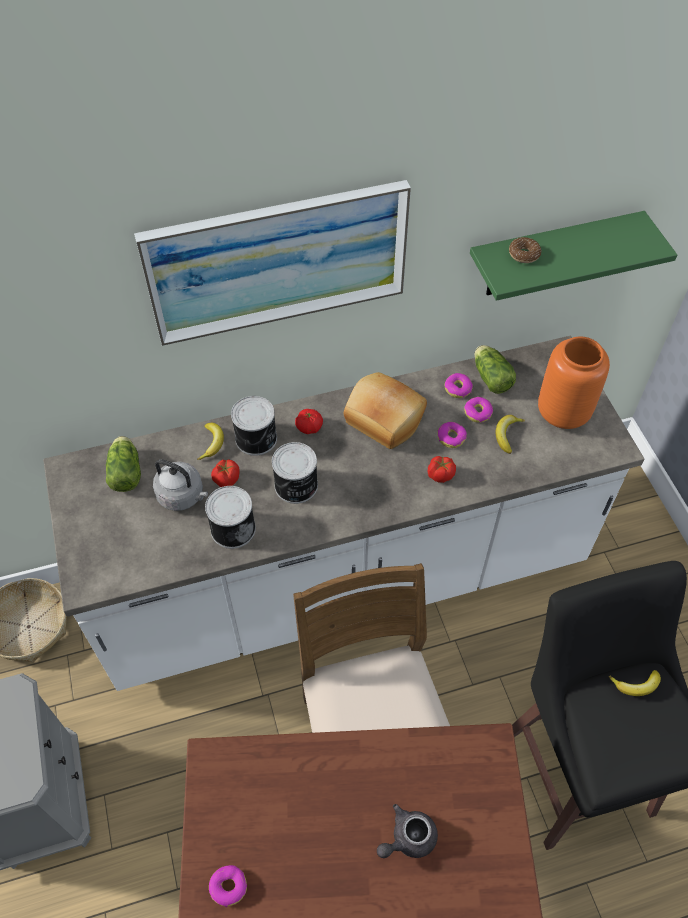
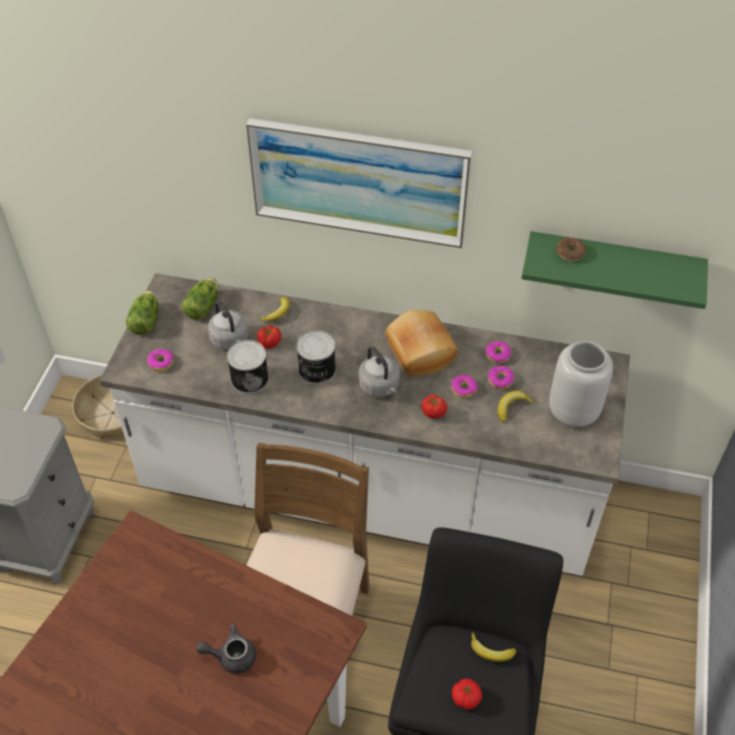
camera: 30 degrees right, 5 degrees down
(228, 886) = (90, 617): donut -> donut (161, 363)
(257, 439) = (312, 324): can -> none
(309, 427) = (357, 333): tomato -> tomato (466, 698)
(371, 473) = (380, 387): none -> grey kettle
(490, 376) = (532, 357): lettuce -> lettuce (146, 320)
(562, 413) = (572, 411): orange vase -> grey vase

